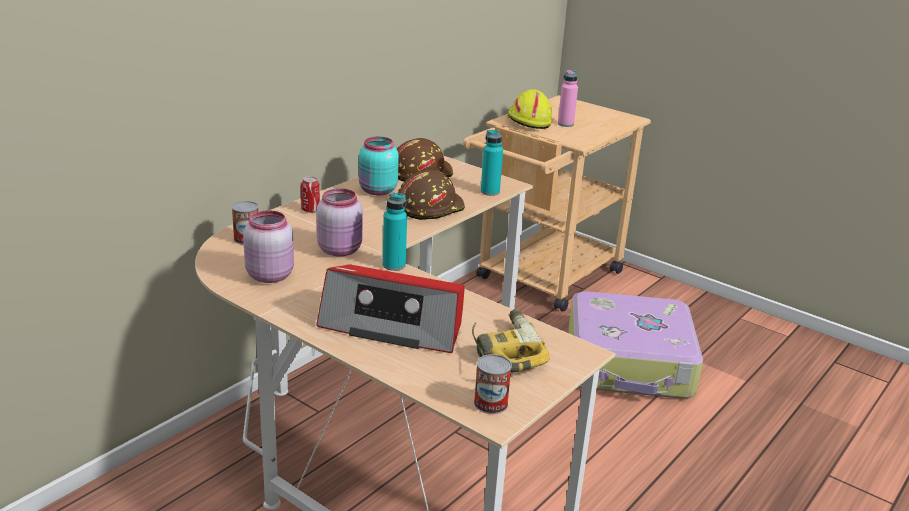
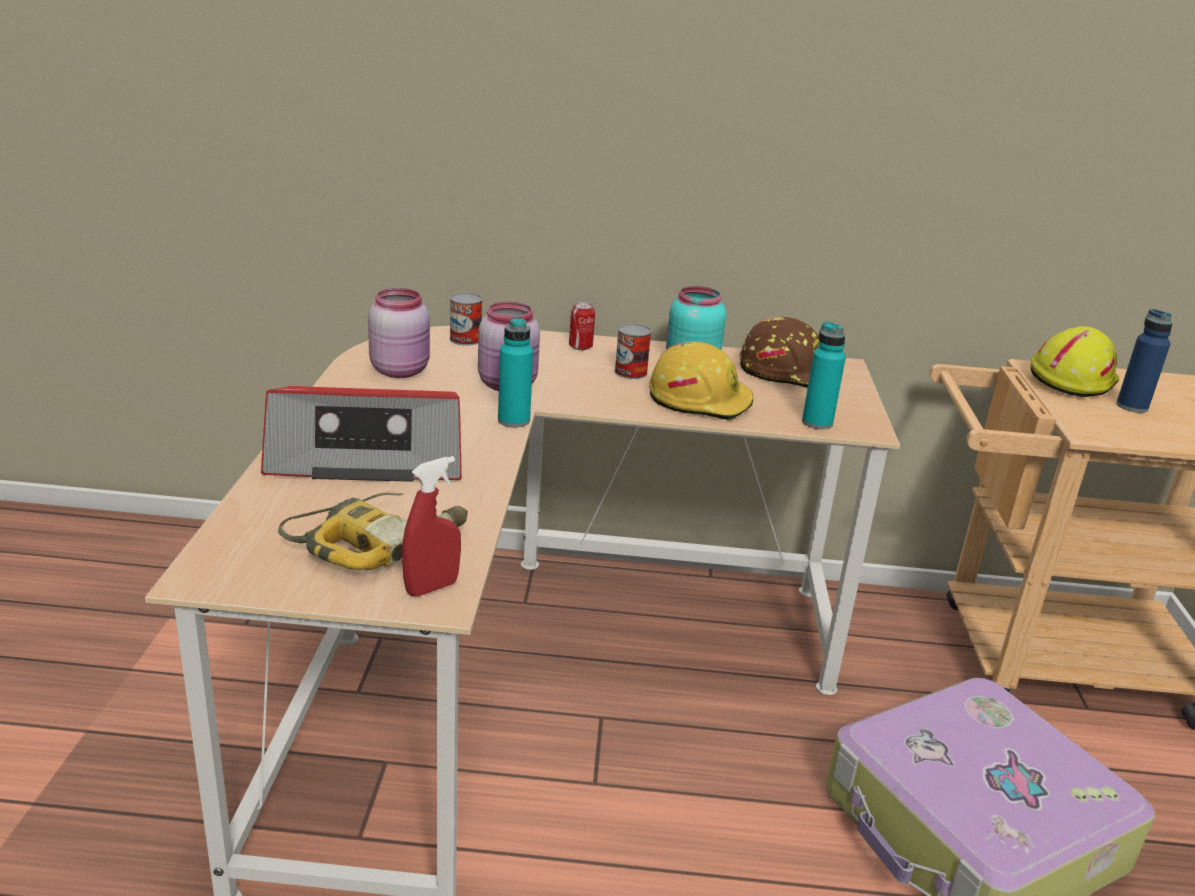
camera: 55 degrees right, 0 degrees up
(394, 325) = (368, 458): radio -> radio turned 75 degrees counterclockwise
(429, 207) = (700, 400): brown hard hat -> yellow hard hat
(490, 403) = (237, 564): can -> can (630, 372)
(565, 124) = (1132, 406): pink bottle -> blue bottle
(568, 351) = (432, 587): none -> red spray bottle

